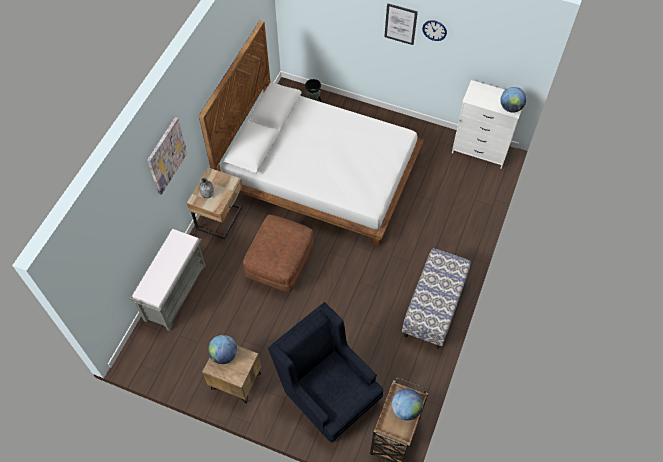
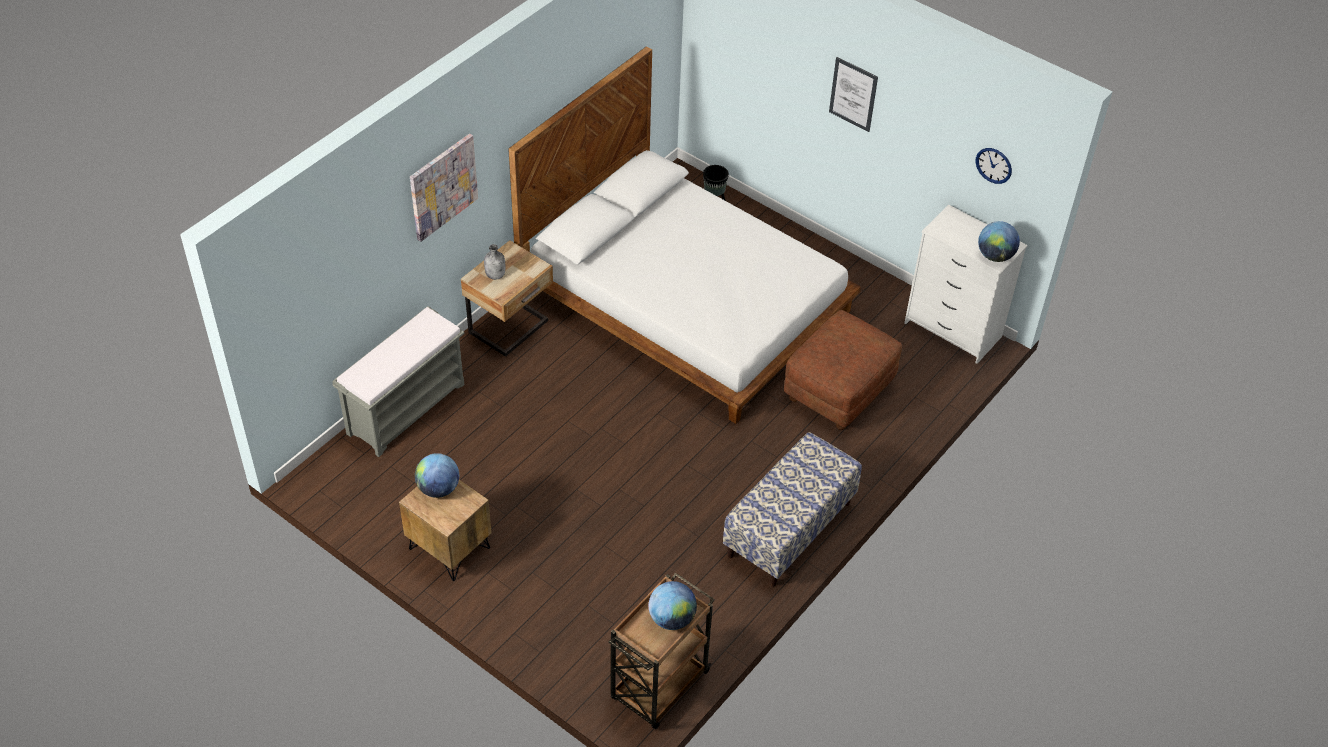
camera: 15 degrees right, 10 degrees down
(280, 264) = (576, 410): brown ottoman -> brown ottoman (838, 391)
(327, 393) = (580, 600): blue armchair -> none
(434, 30) = (900, 112): wall clock -> wall clock (993, 165)

